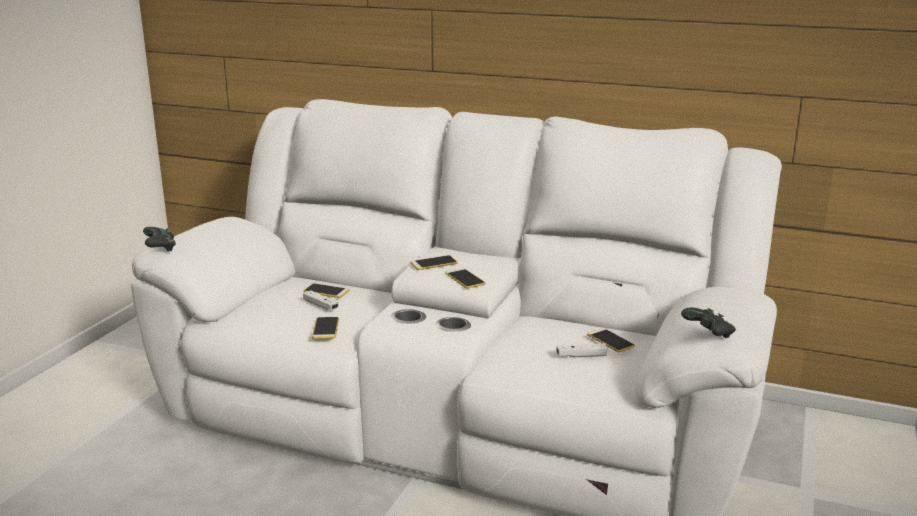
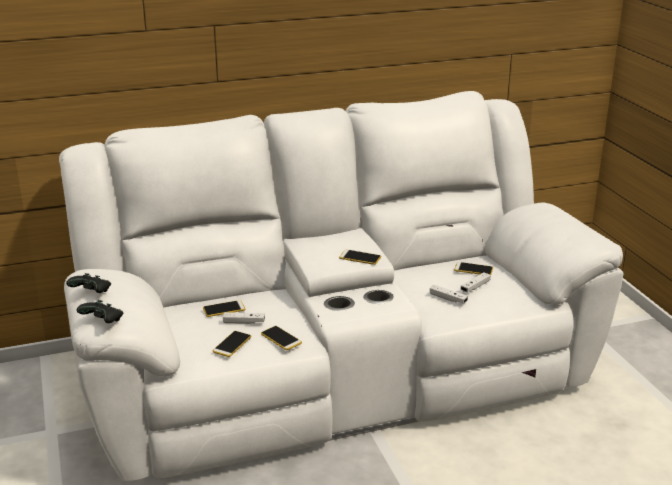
camera: 40 degrees left, 5 degrees up
(434, 263) = (316, 253): phone -> phone (232, 344)
(533, 355) = (448, 299): none -> white game controller
(709, 334) = (583, 241): black game controller -> black game controller (92, 293)

